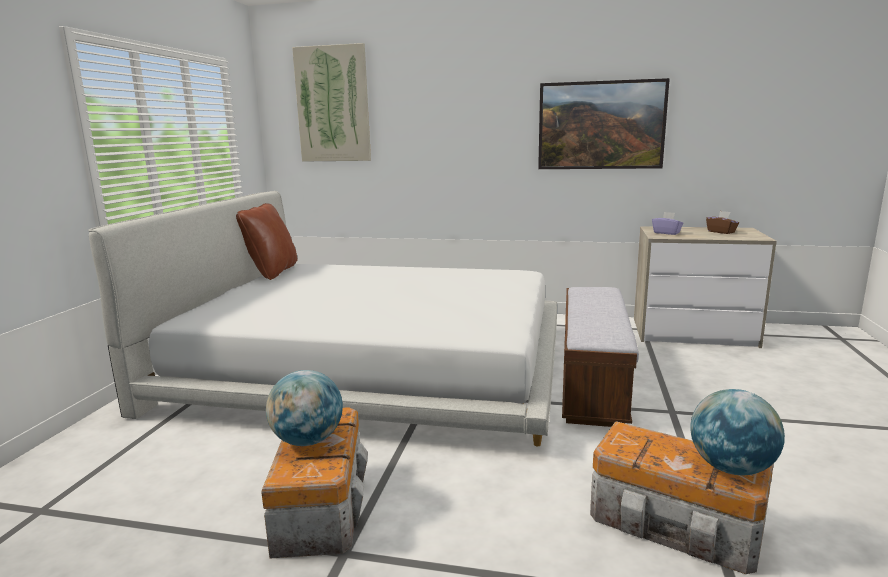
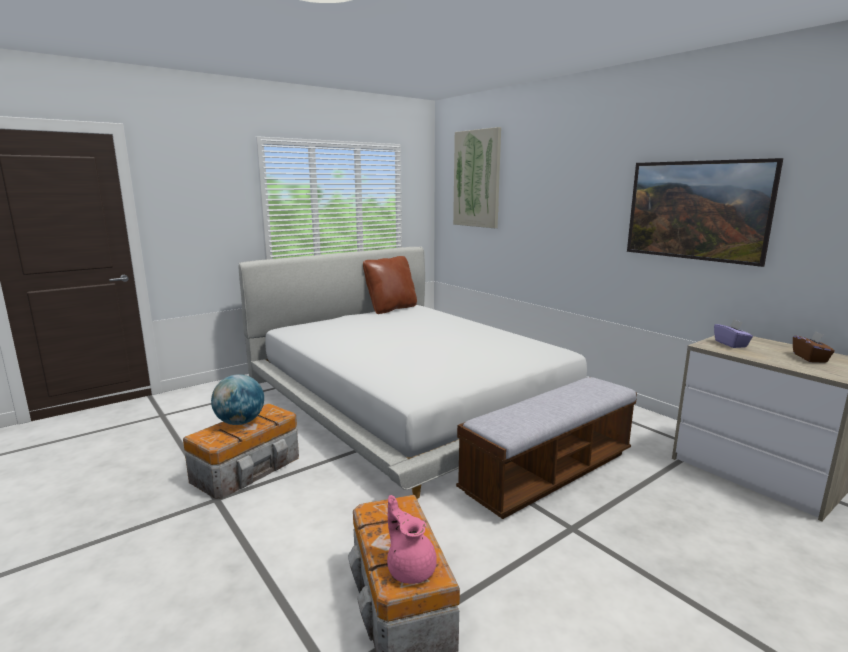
camera: 40 degrees right, 0 degrees up
(731, 468) = (410, 568): globe -> pink teapot

